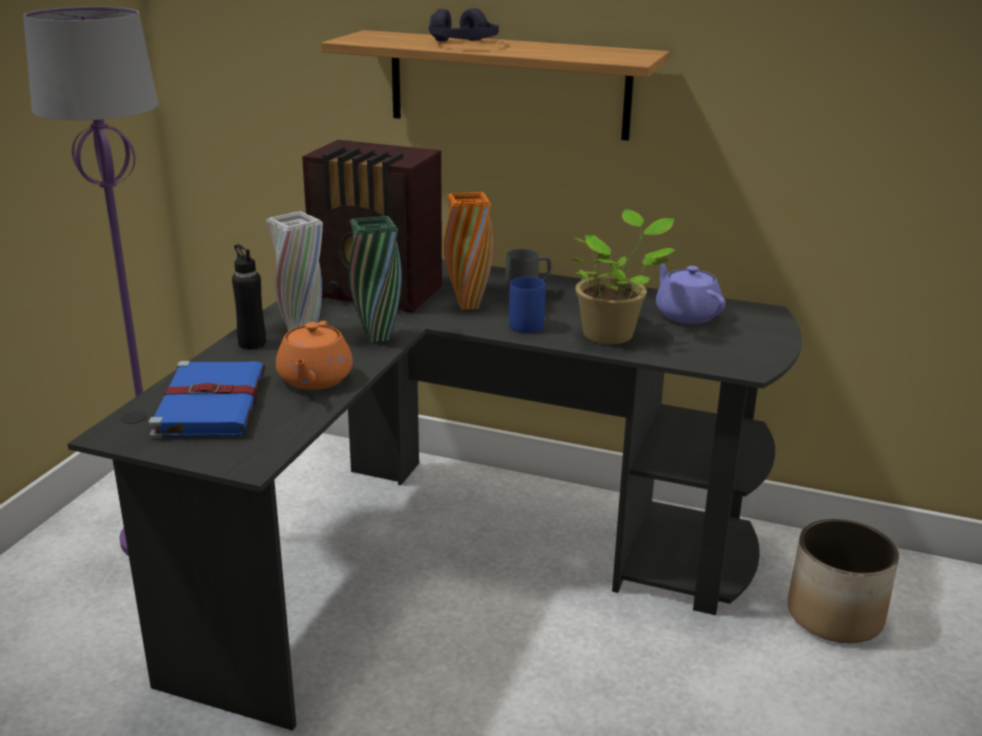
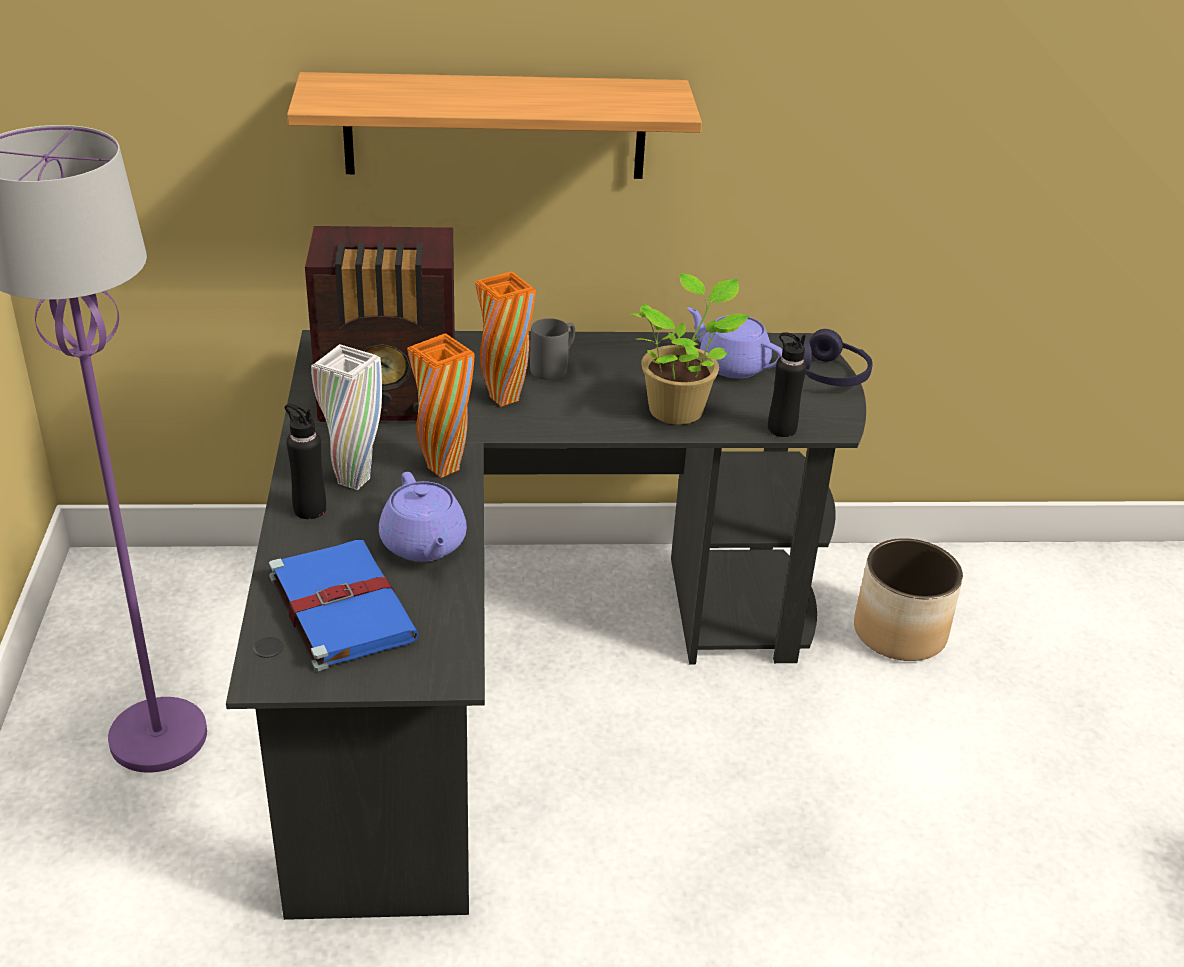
camera: 25 degrees left, 10 degrees up
(314, 379) = (424, 545): orange teapot -> purple teapot
(377, 338) = (443, 468): green vase -> orange vase
(463, 44) = (458, 96): purple headphones -> purple headphones (829, 375)
(525, 323) = (582, 411): blue mug -> none
(695, 361) = (781, 429): none -> black bottle

